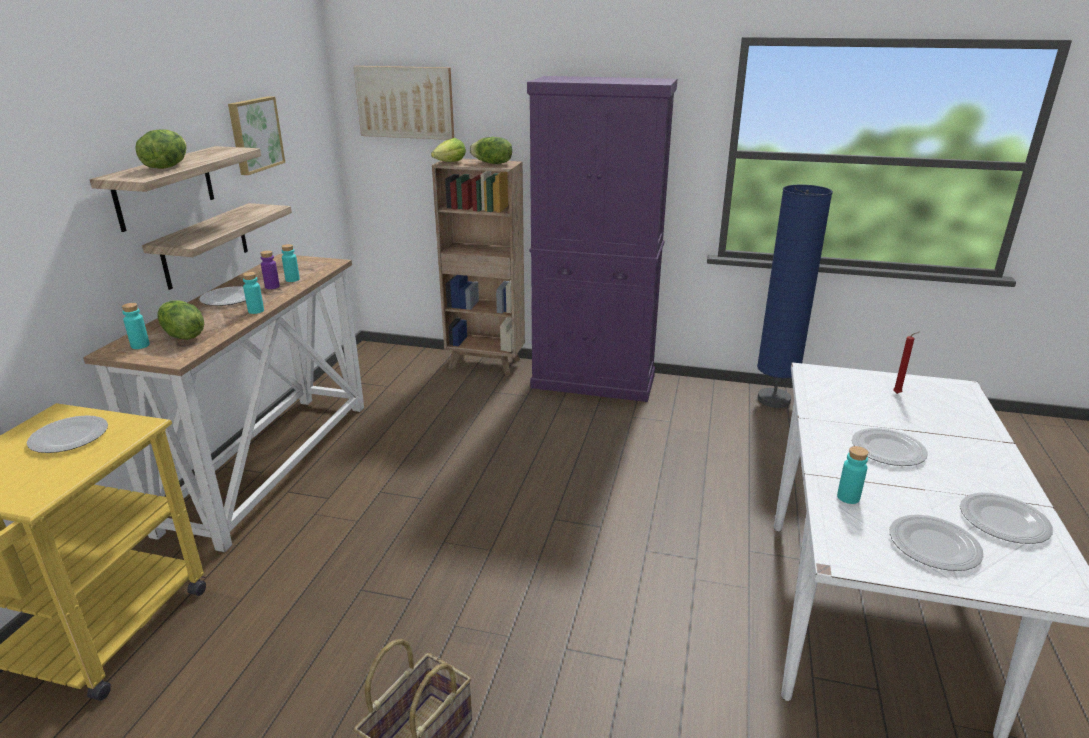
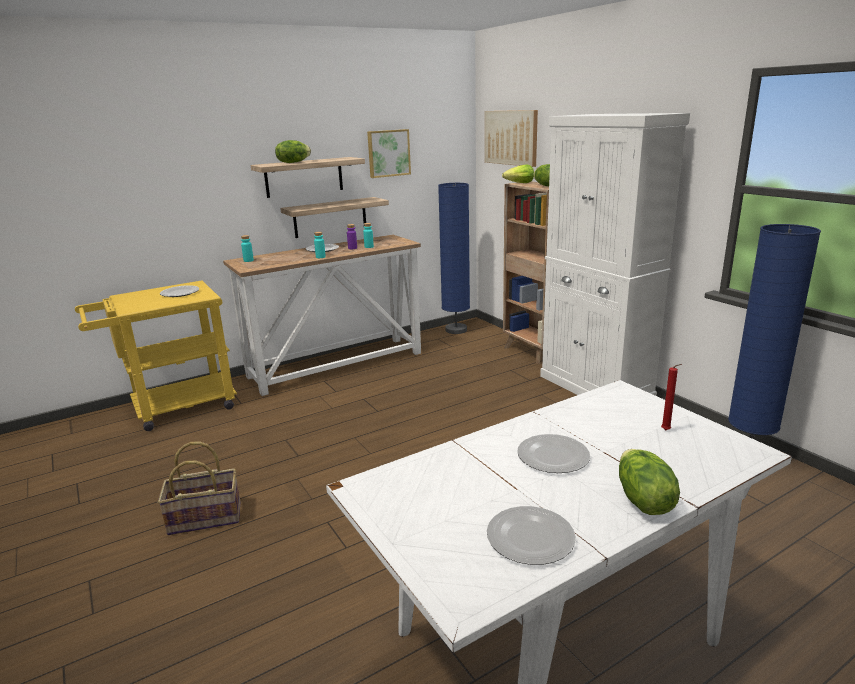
camera: 45 degrees right, 5 degrees down
(182, 336) = (270, 260): lettuce -> lettuce (642, 500)
(362, 364) = (456, 330): none -> blue floor lamp
(594, 381) = (595, 388): purple cabinet -> white cabinet
(848, 497) = (446, 464): turquoise bottle -> none
(933, 544) = (435, 516): plate -> none

